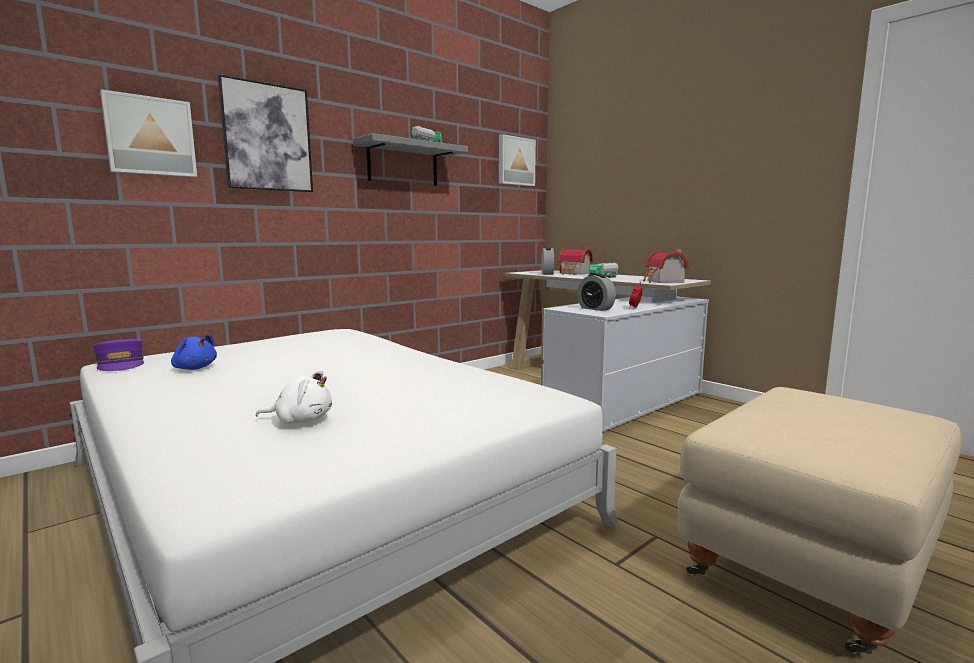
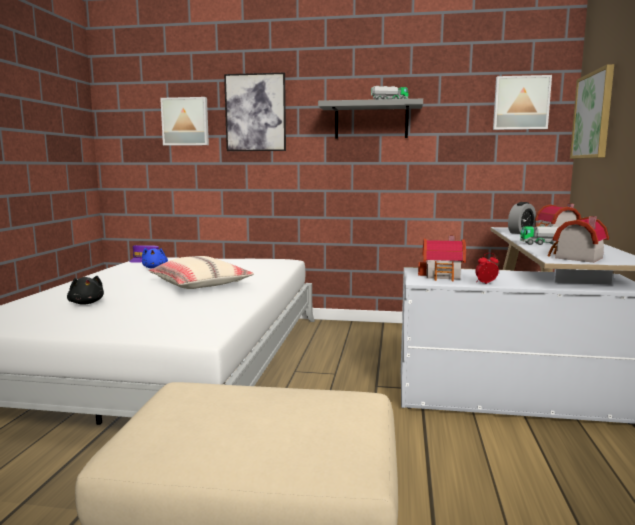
camera: 50 degrees right, 0 degrees up
(301, 420) = (86, 303): white plush toy -> black plush toy
(351, 367) = (201, 284): none -> beige pillow
(579, 177) = (593, 115): none -> picture
(595, 309) = (443, 276): alarm clock -> toy house

